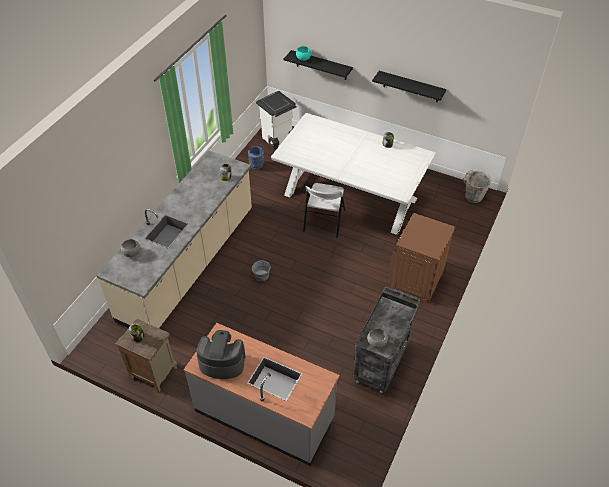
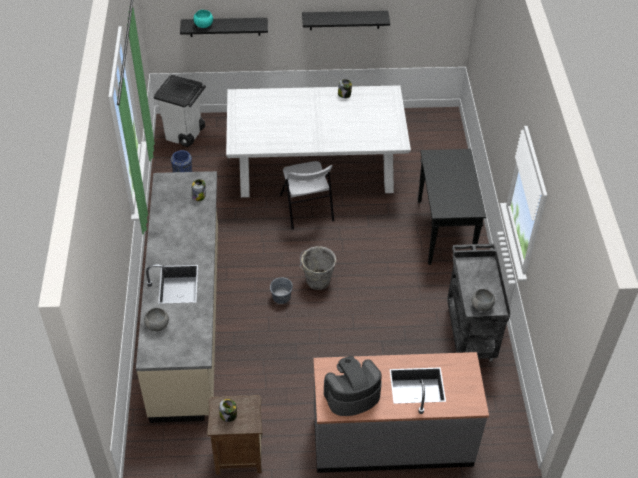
camera: 30 degrees left, 0 degrees up
(416, 279) = (445, 232): brown washing machine -> black console table
(473, 196) = (442, 122): grey bucket -> grey bucket (317, 281)

